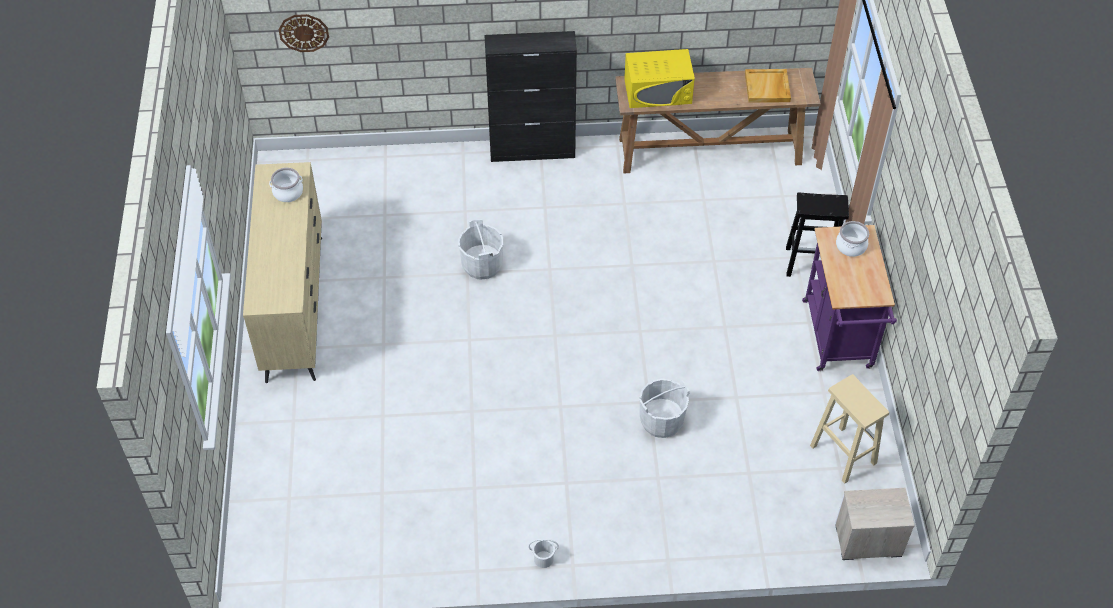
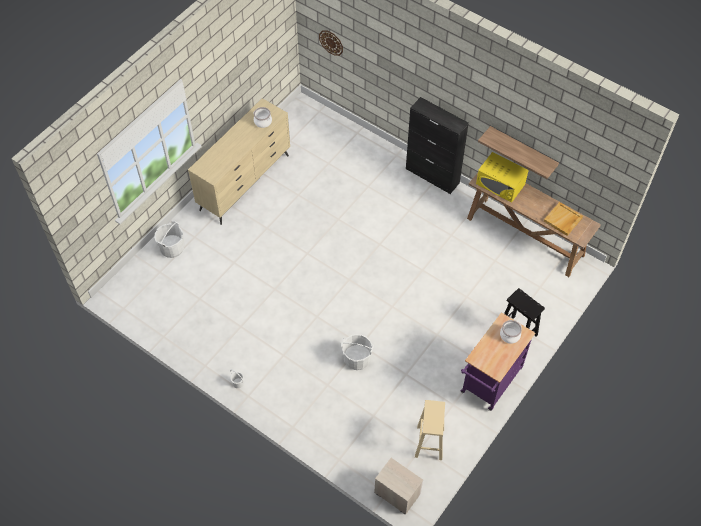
camera: 40 degrees right, 5 degrees up
(482, 265) = (349, 220): white bucket -> white bucket (172, 248)
(669, 24) = (522, 150): none -> shelf

